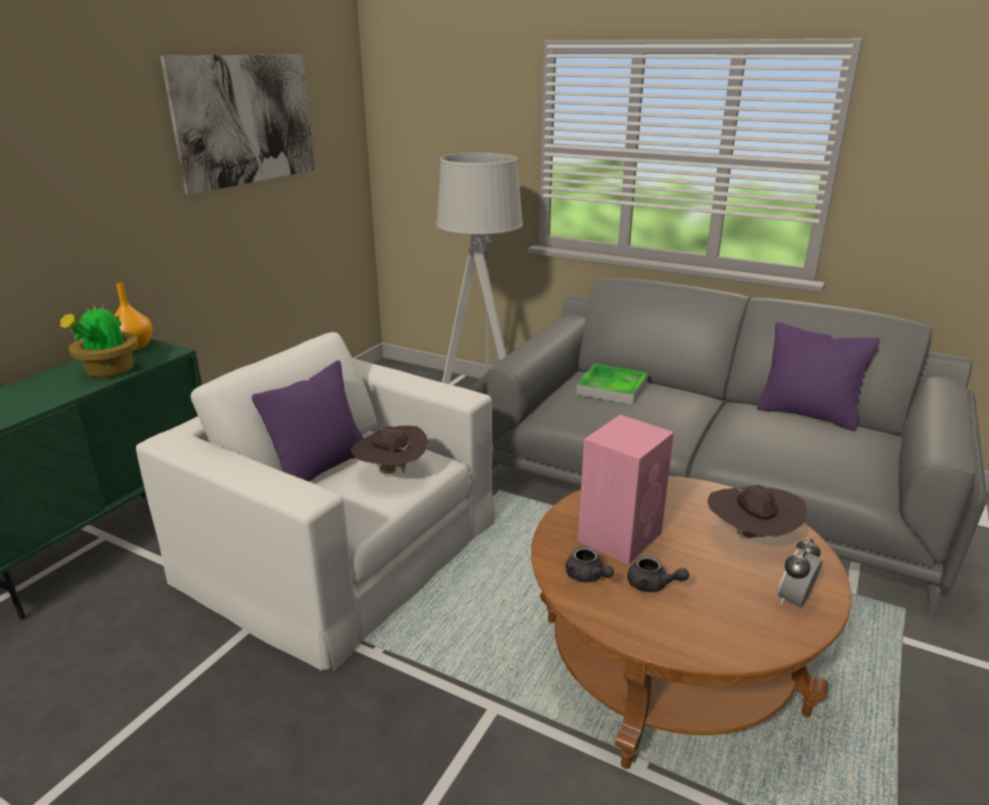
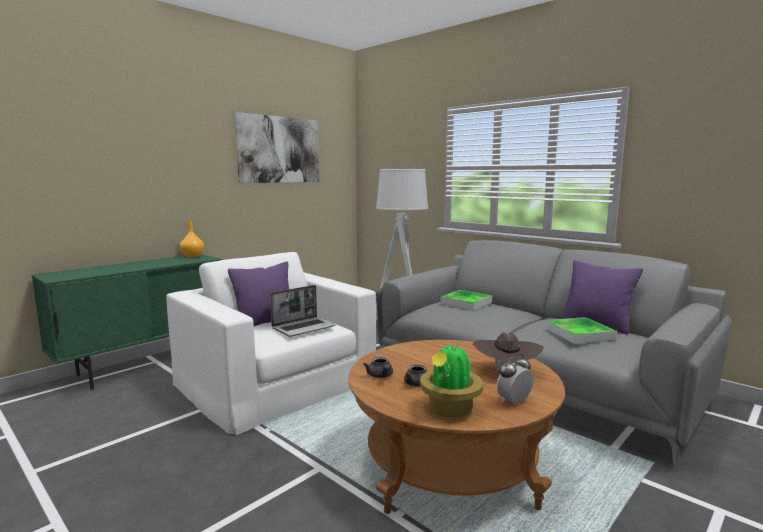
camera: 15 degrees right, 15 degrees down
(109, 371) = (171, 262): potted plant -> potted plant (449, 410)
(391, 472) = (304, 327): brown hat -> laptop
(621, 536) = (418, 362): pink speaker -> none
(800, 441) = (579, 334): none -> tray

